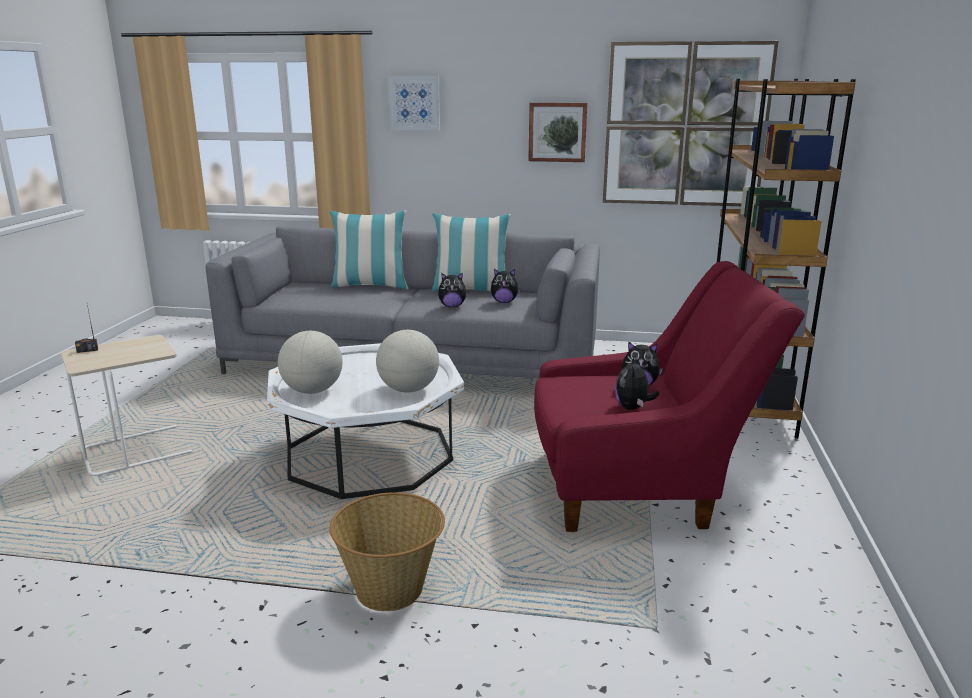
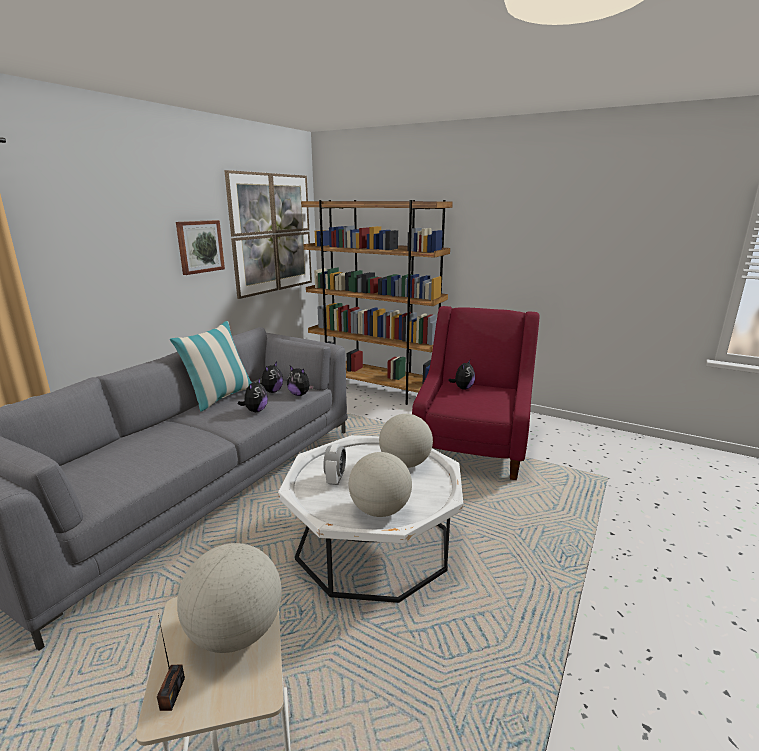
camera: 70 degrees left, 0 degrees up
(129, 353) = (236, 632): none -> globe
(360, 366) = (335, 479): none -> alarm clock
(370, 286) = (130, 437): pillow -> none
(391, 589) = (576, 562): basket -> none
(414, 103) = (62, 228): picture -> none
(633, 408) = (496, 396): plush toy -> plush toy (300, 394)

